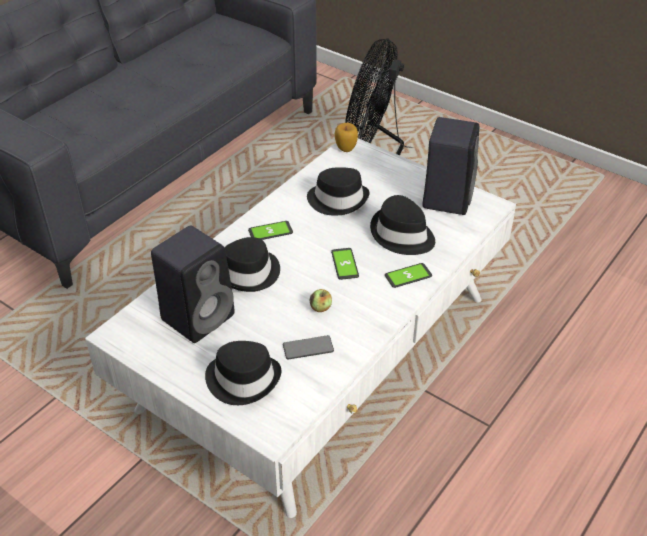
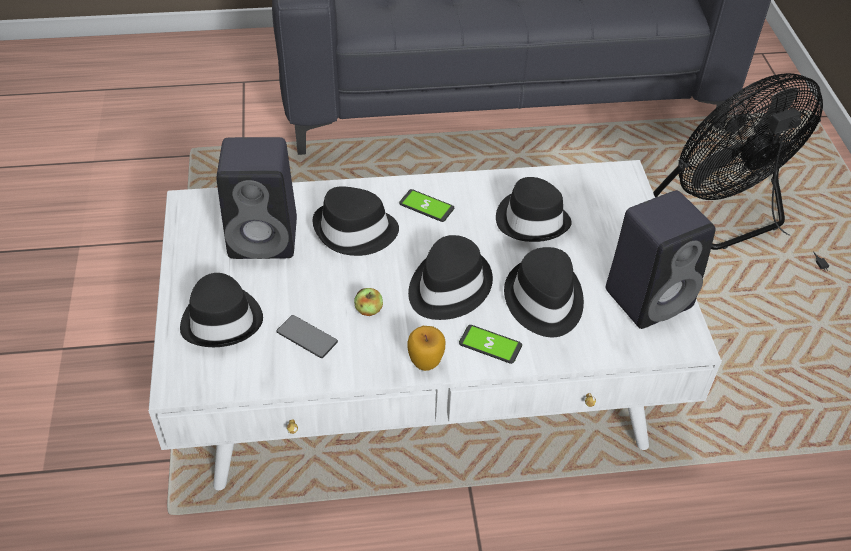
camera: 45 degrees right, 5 degrees up
(344, 264) = (447, 287): phone -> black hat
(345, 148) = (614, 174): apple -> apple (425, 362)

